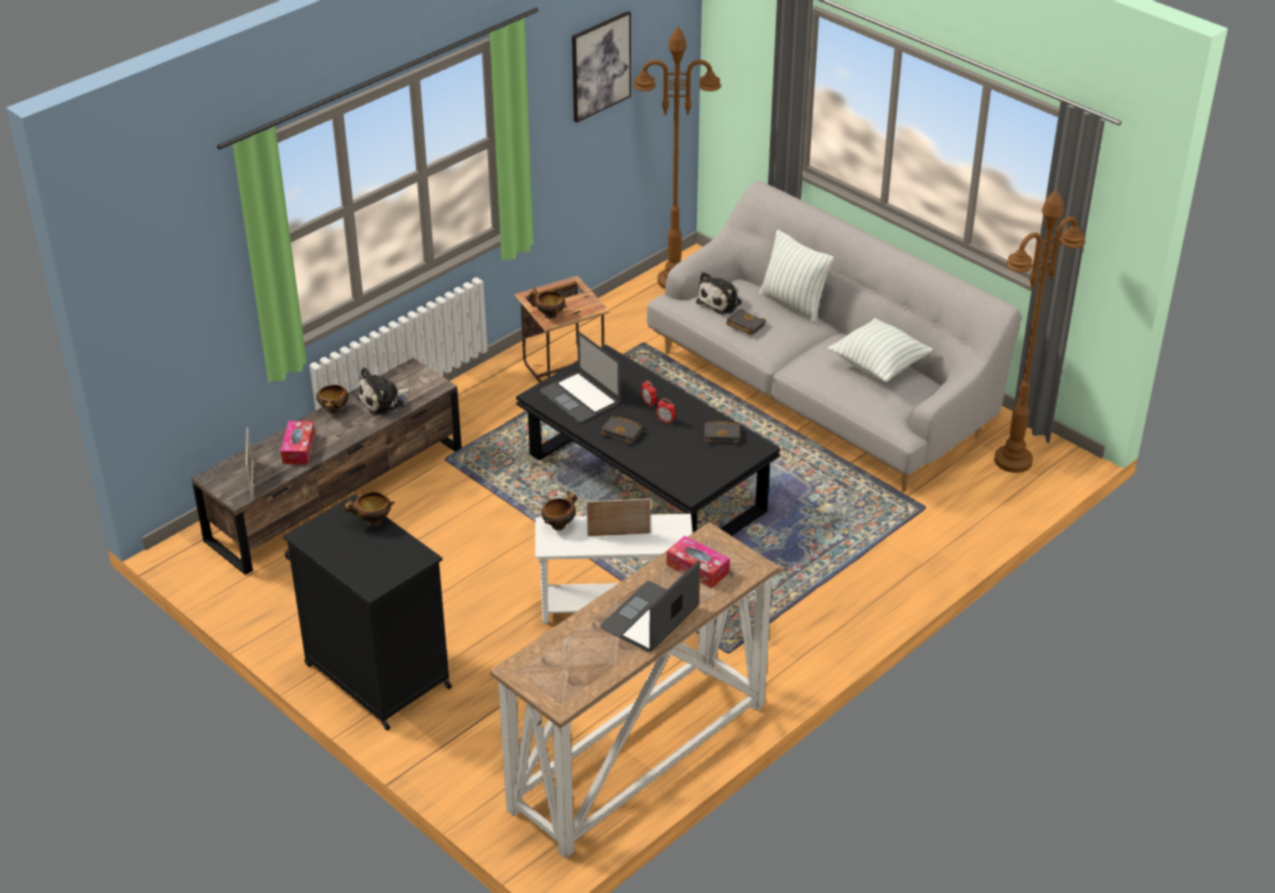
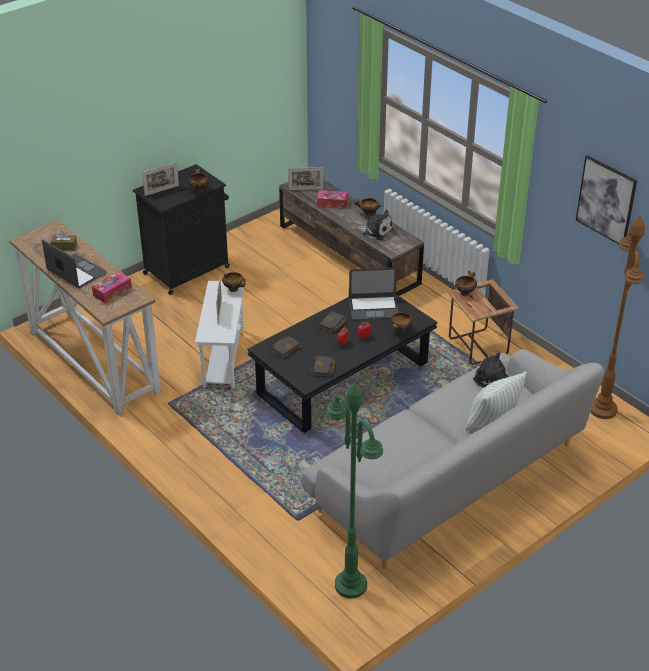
camera: 95 degrees right, 0 degrees up
(375, 565) = (161, 190): none -> picture frame
(383, 401) = (376, 231): plush toy -> plush toy turned 150 degrees clockwise
(577, 646) = (64, 247): none -> brown tissue box
(580, 397) = (373, 307): laptop -> laptop turned 150 degrees counterclockwise
(630, 373) = (400, 331): none -> bowl
(744, 325) = (459, 389): black book -> black book (286, 348)
(878, 366) = (400, 457): pillow -> none
(1012, 461) = (350, 585): brown floor lamp -> green floor lamp

